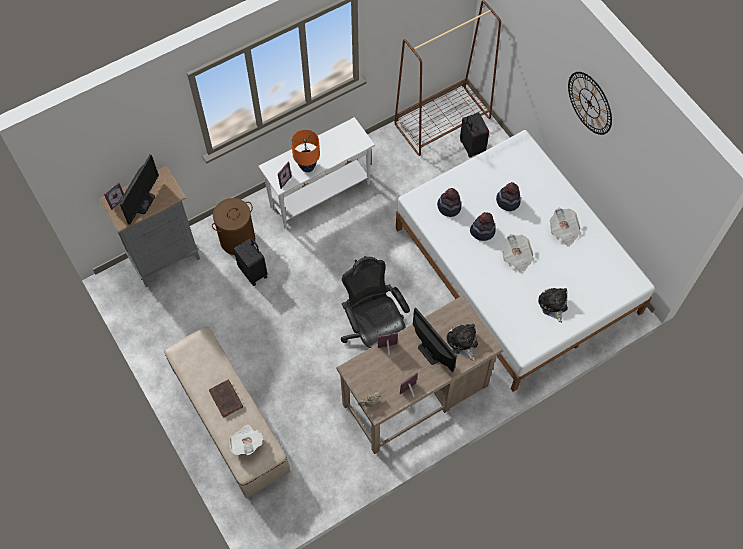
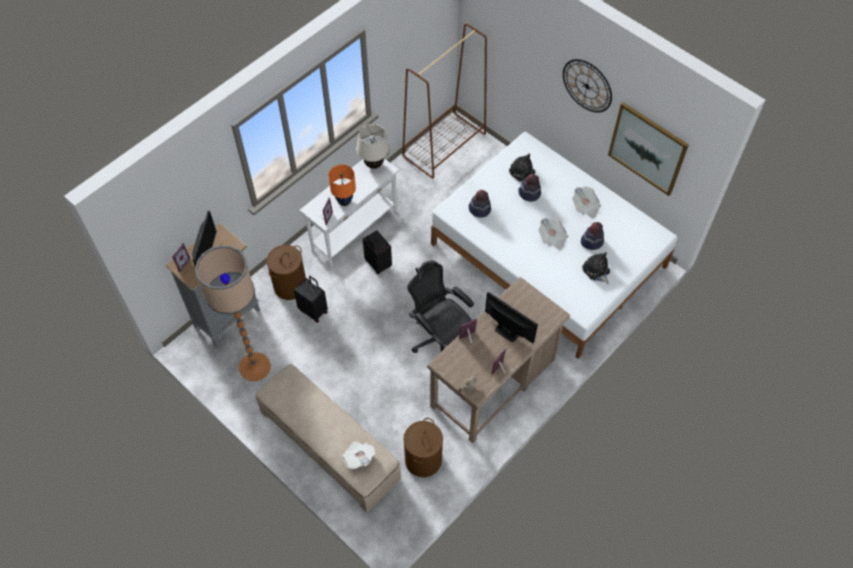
camera: 15 degrees left, 5 degrees down
(178, 317) = (254, 367): none -> floor lamp
(226, 400) = (328, 424): brown book -> none
(318, 458) = (423, 460): none -> brown laundry basket
(350, 133) = (374, 165): none -> beige table lamp
(462, 342) = (533, 317): plush toy -> plush toy (522, 173)
(471, 147) = (476, 161): black suitcase -> black suitcase (377, 264)
(482, 231) = (515, 223): hat -> hat (591, 241)
(639, 187) = (647, 148): none -> picture

